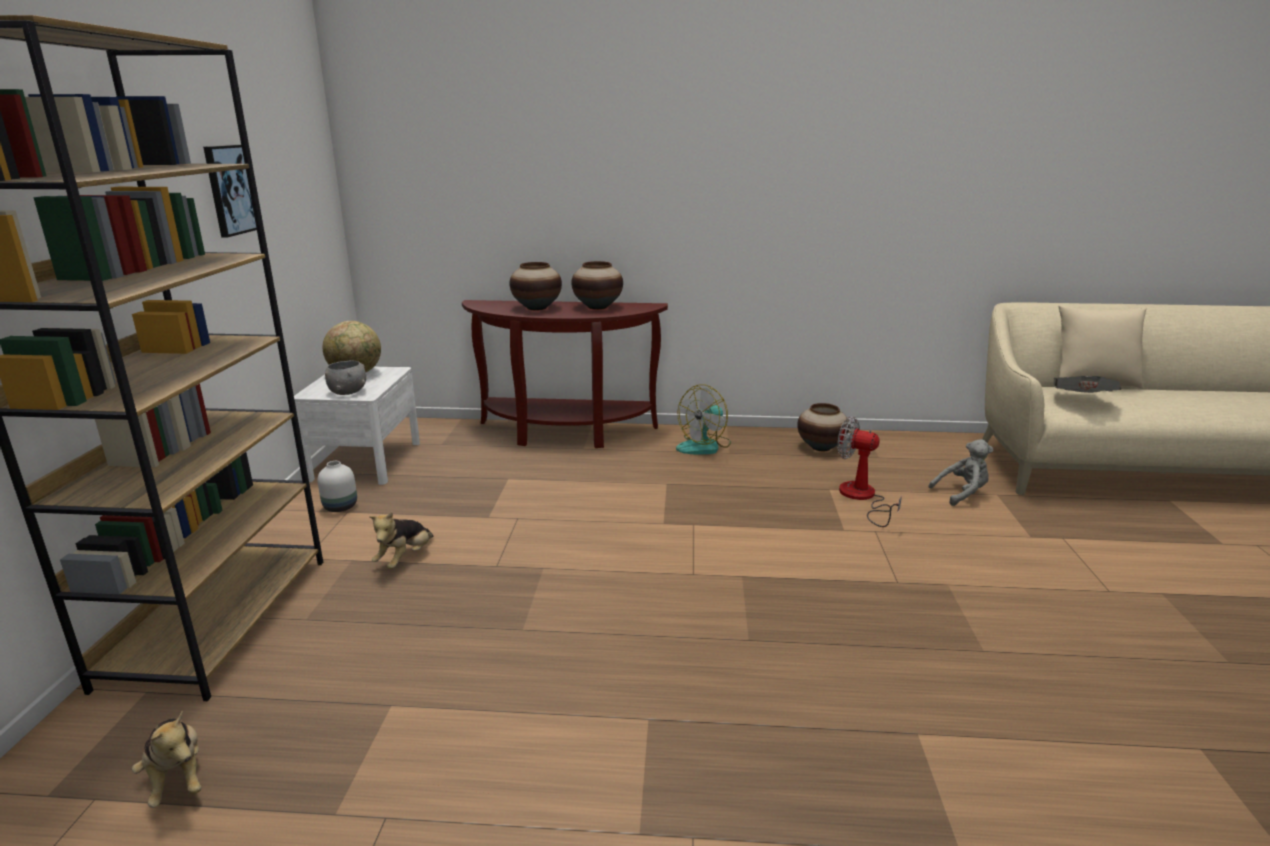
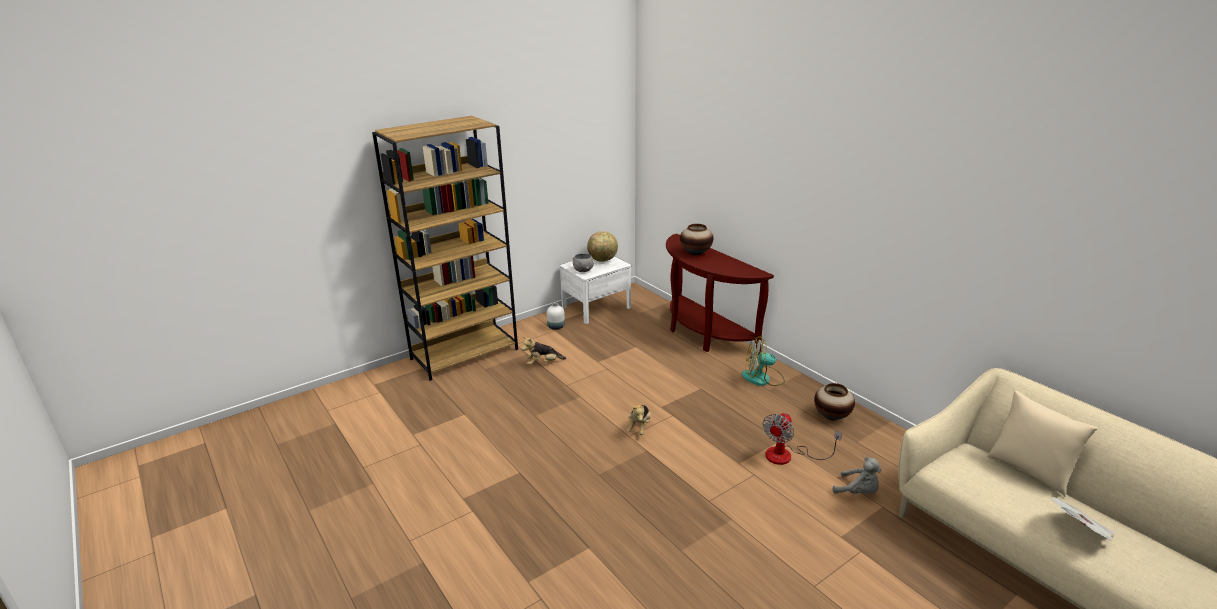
camera: 50 degrees right, 5 degrees up
(177, 778) = (398, 399): plush toy -> plush toy (639, 427)
(232, 189) = (541, 163): picture -> none
(598, 307) = (727, 264): vase -> none
(862, 498) = (788, 456): fan -> fan turned 135 degrees counterclockwise
(1082, 400) = (972, 473): newspaper -> newspaper (1080, 531)

